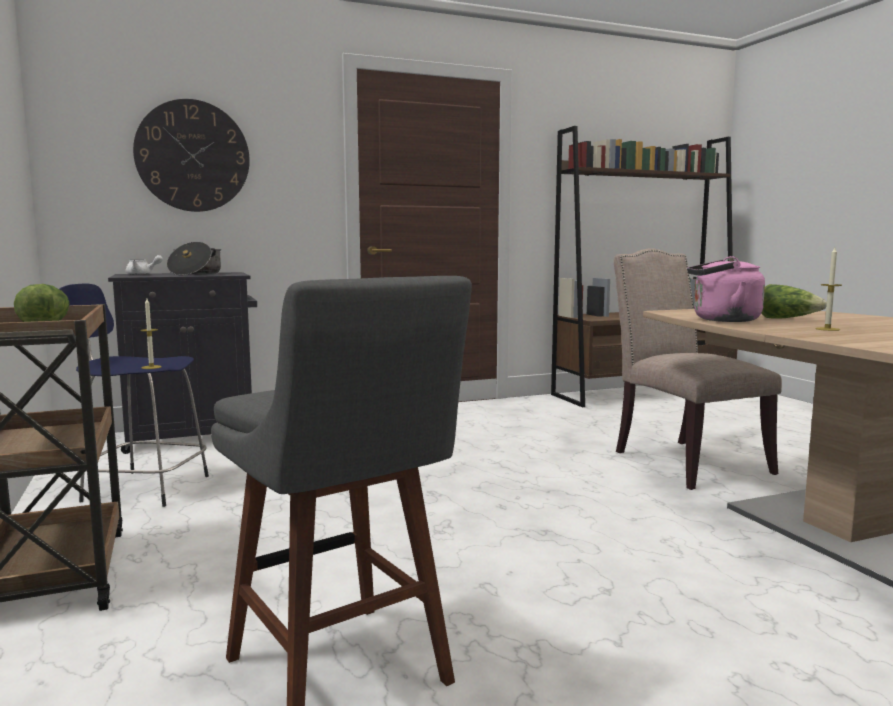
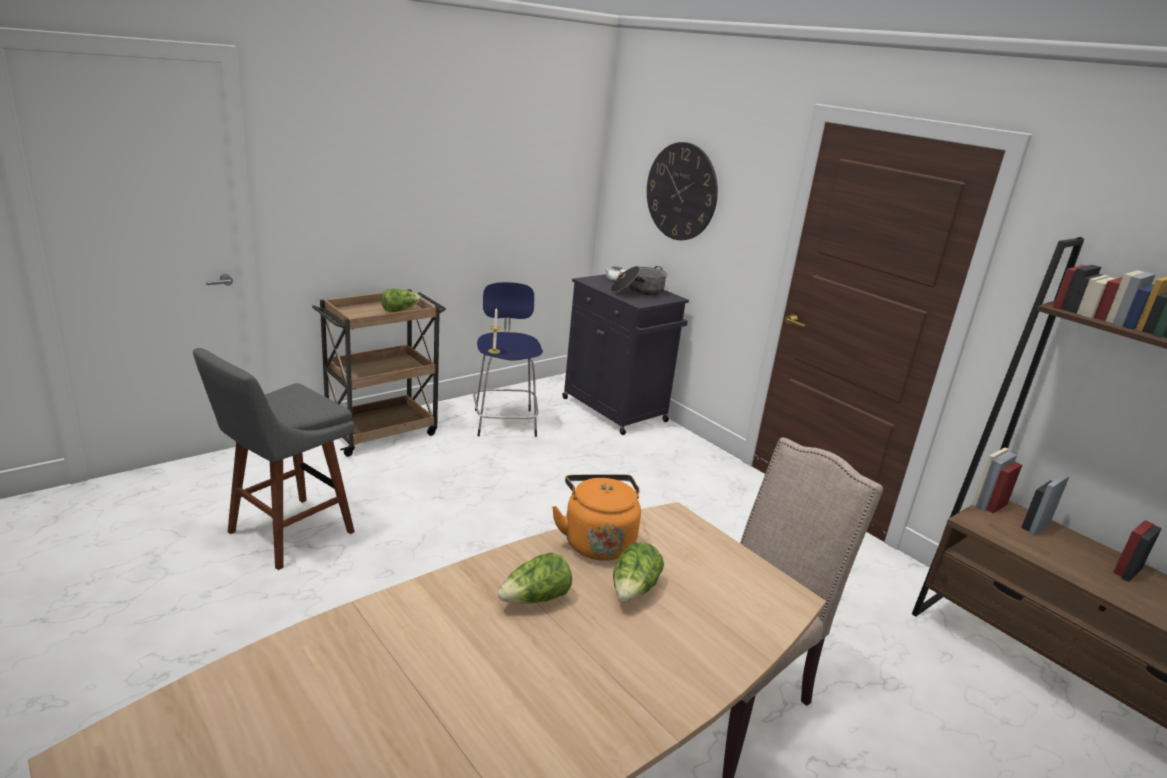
camera: 70 degrees right, 15 degrees up
(722, 320) = (597, 541): pink kettle -> orange kettle
(827, 329) = (535, 599): candle -> lettuce

